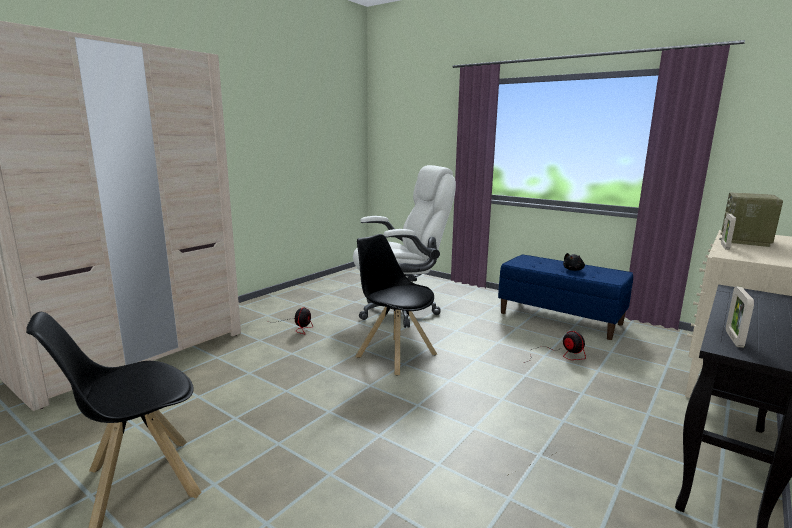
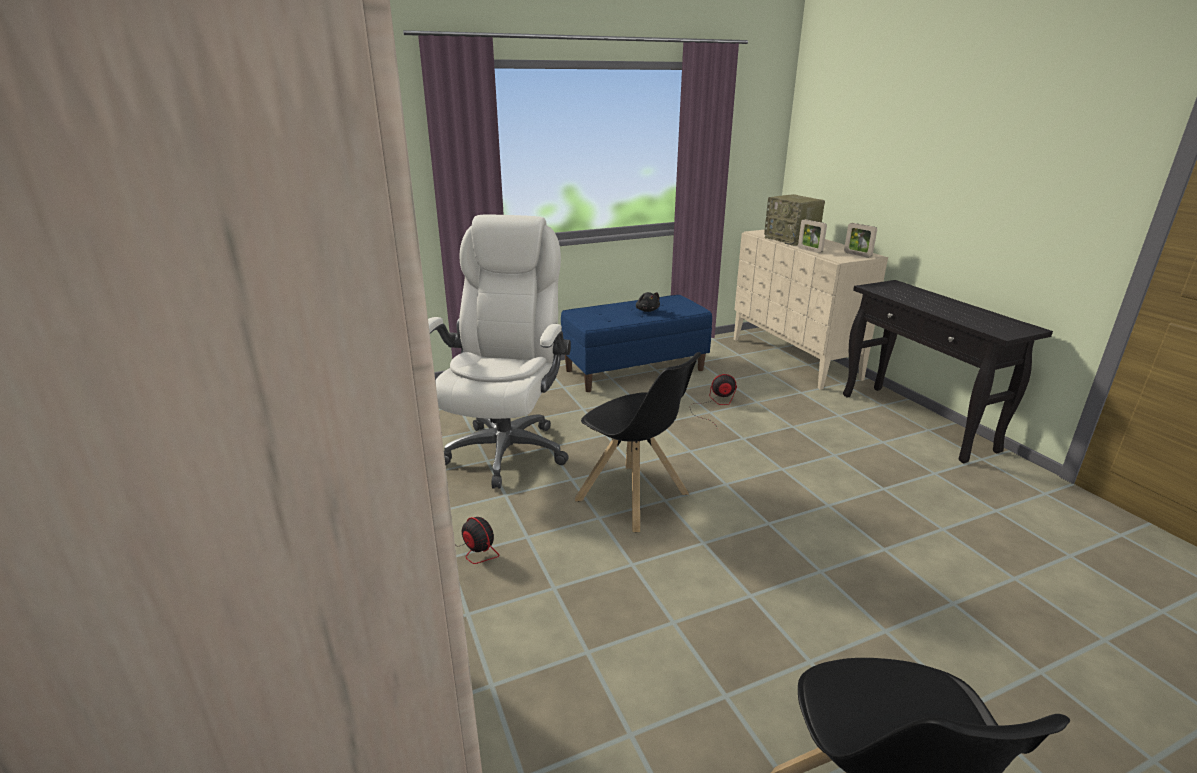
camera: 60 degrees left, 10 degrees up
(394, 354) = (634, 498): black chair -> black chair turned 120 degrees counterclockwise
(734, 339) = (984, 325): picture frame -> picture frame (857, 255)

